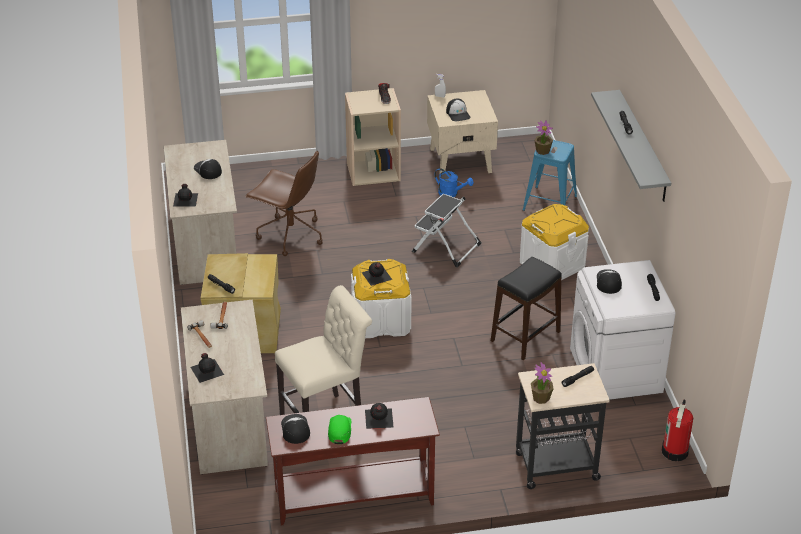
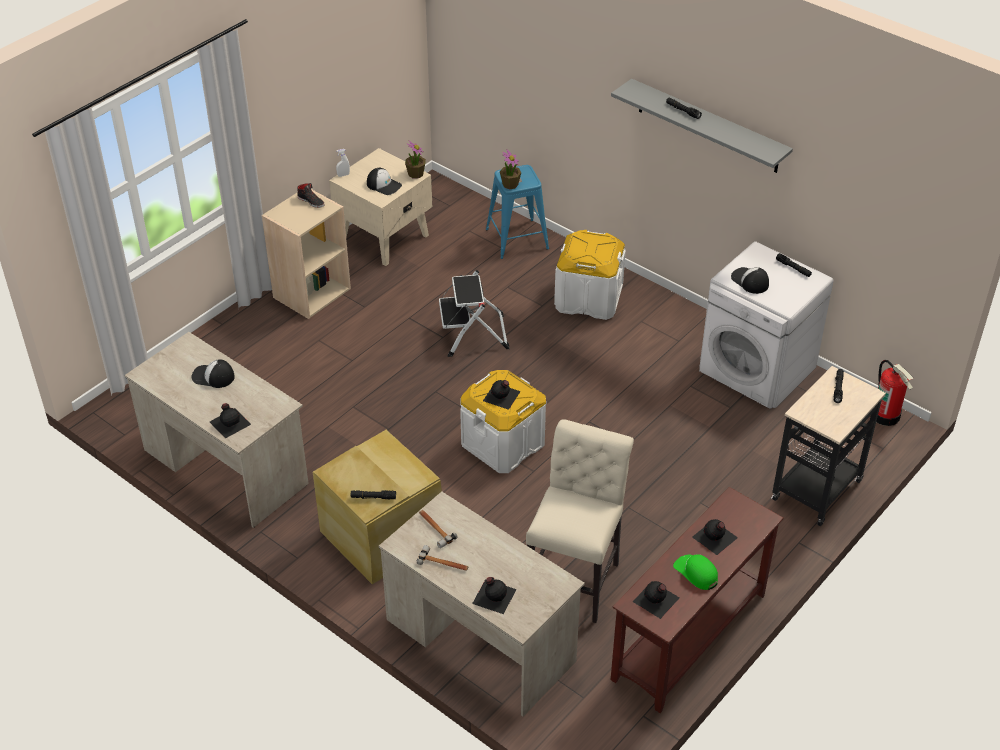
camera: 40 degrees left, 5 degrees up
(288, 235) = (304, 407): brown office chair -> none
(295, 429) = (656, 600): cap -> black bottle
(451, 193) = (416, 276): blue watering can -> none
(526, 336) = (648, 382): black stool -> none
(541, 398) = (833, 425): potted plant -> potted plant (415, 174)

